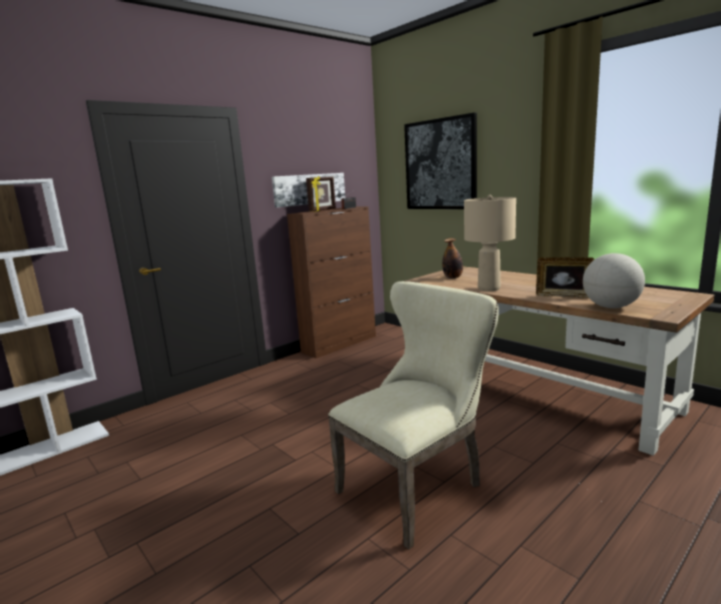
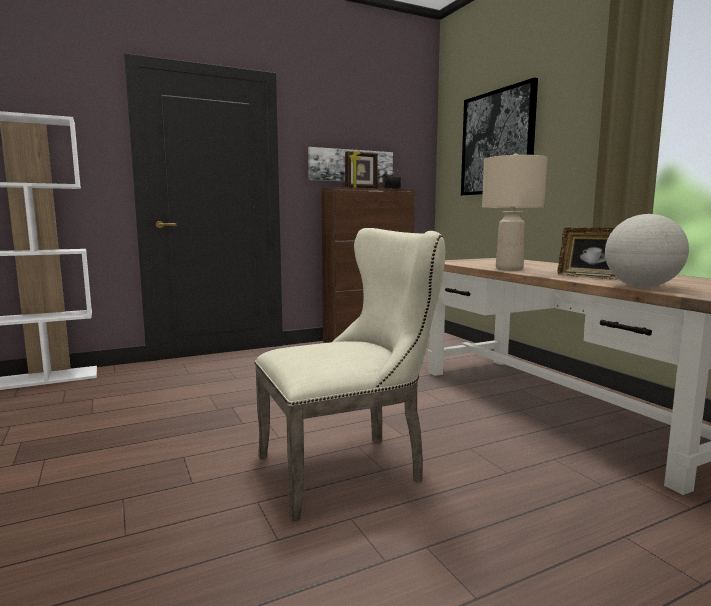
camera: 15 degrees right, 5 degrees down
(453, 277) = (481, 262): bottle -> none

